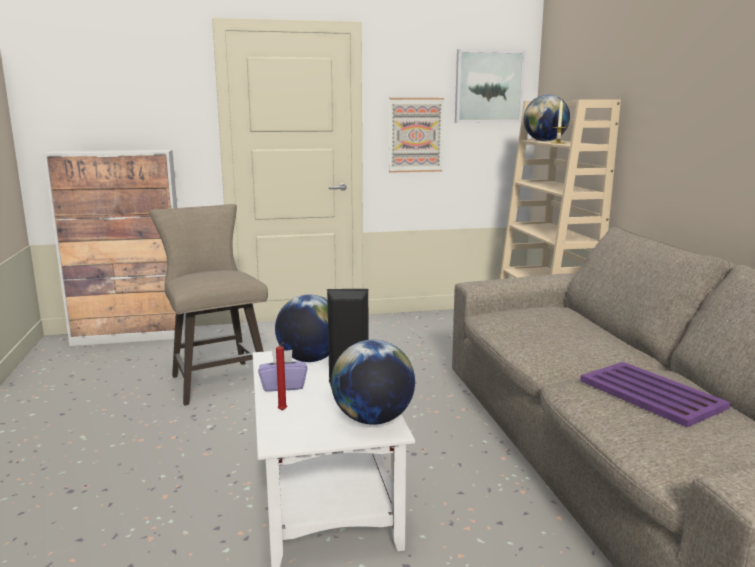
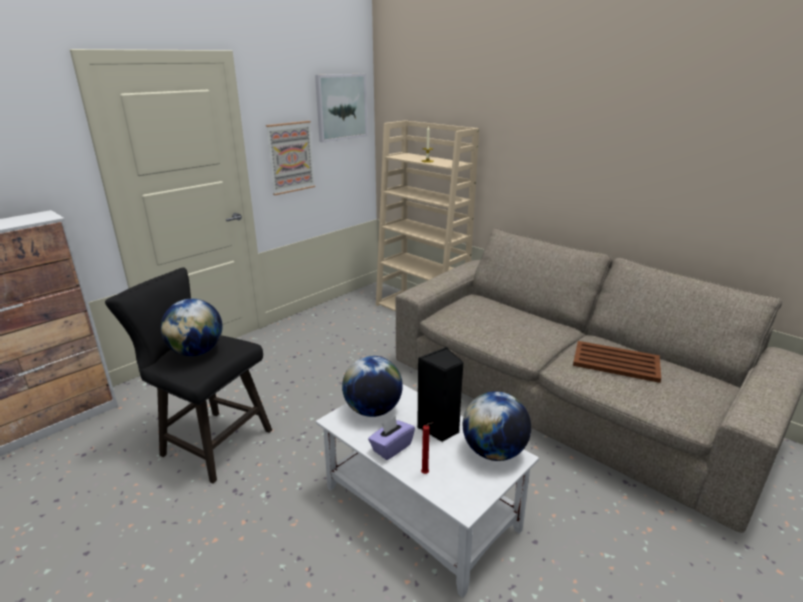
camera: 35 degrees left, 10 degrees up
(216, 379) = (210, 441): beige stool -> black stool
(544, 141) = (407, 157): globe -> globe (197, 352)
(650, 393) = (615, 362): purple tray -> brown tray

